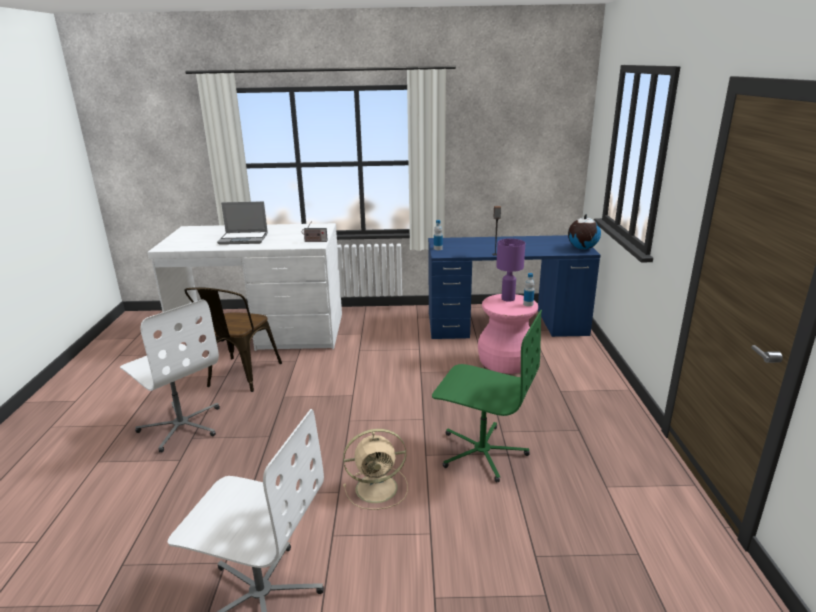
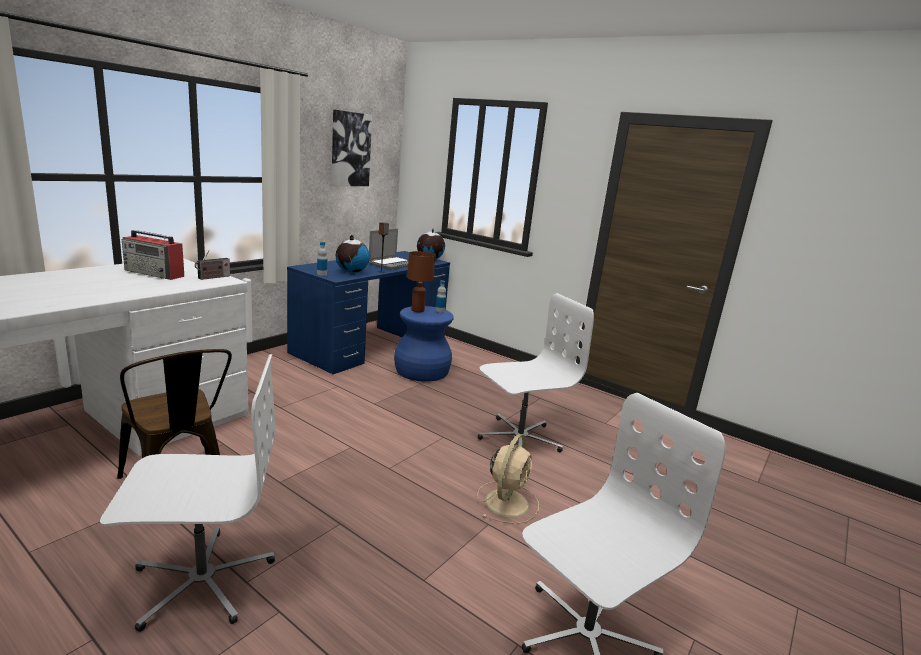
camera: 55 degrees left, 5 degrees down
(244, 239) = (93, 288): laptop -> laptop (392, 264)
(292, 233) = (155, 273): none -> radio
(467, 250) = (351, 272): none -> globe
(482, 452) = (519, 438): green office chair -> white office chair
(506, 361) = (422, 371): pink stool -> blue stool
(507, 299) = (417, 310): purple table lamp -> brown table lamp
(516, 129) = (350, 149): none -> picture

